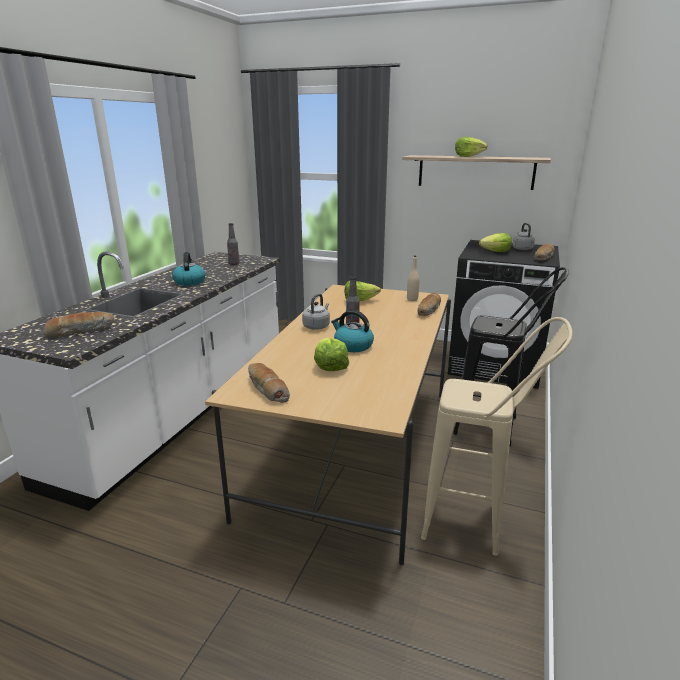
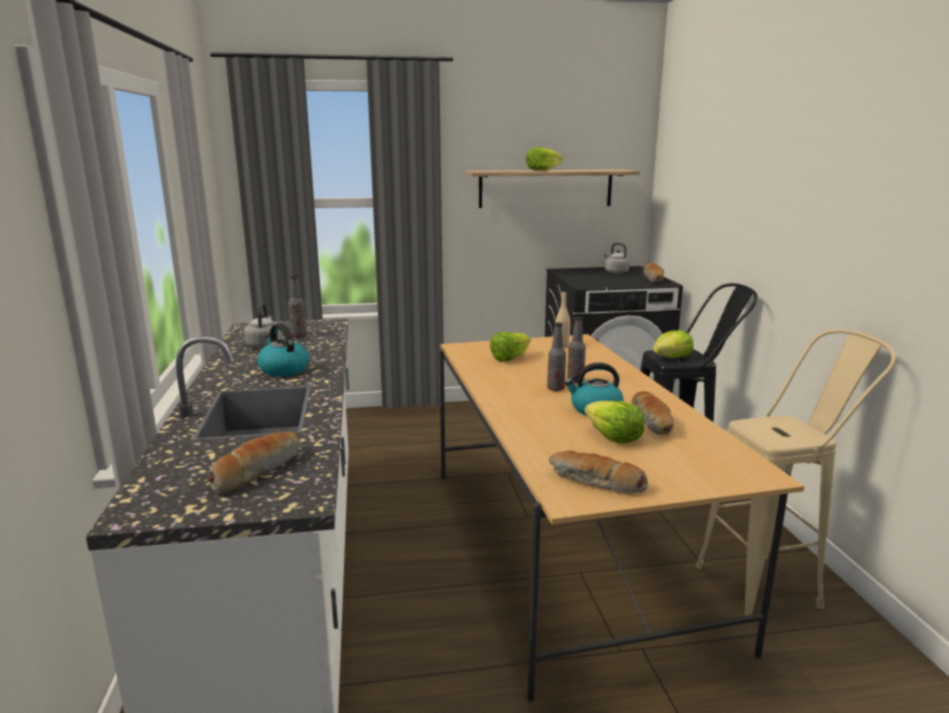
camera: 30 degrees left, 5 degrees down
(317, 326) = (515, 396): grey kettle -> grey kettle (264, 345)
(375, 324) = (575, 381): none -> bottle
(429, 310) = (599, 354): bread -> bread (652, 421)
(496, 252) = (599, 278): lettuce -> lettuce (671, 358)

